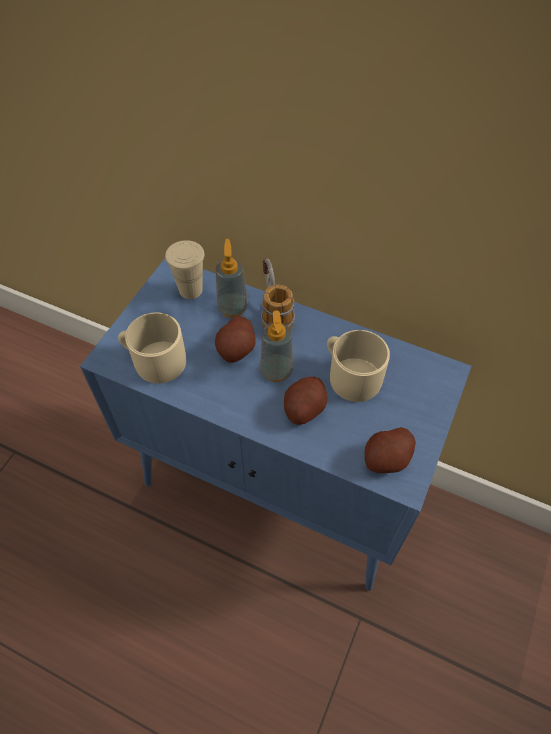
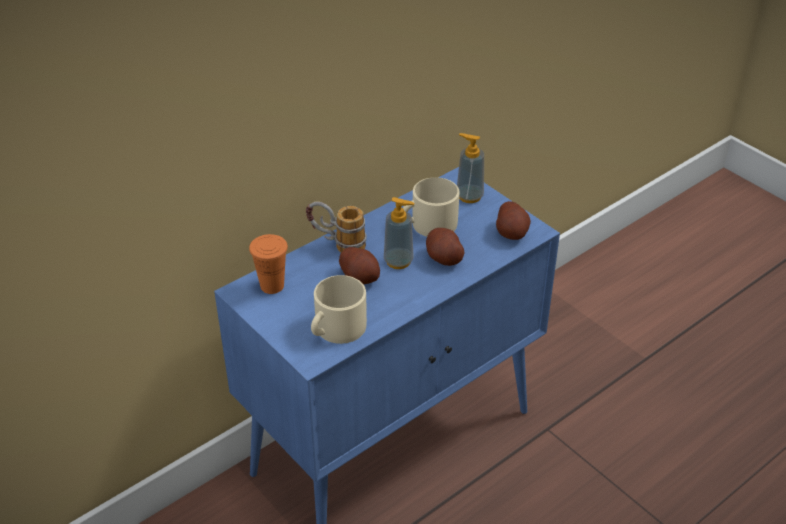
camera: 65 degrees left, 15 degrees down
(190, 290) = (272, 286): beige cup -> orange cup
(232, 307) = (313, 266): soap dispenser -> soap dispenser (469, 196)

